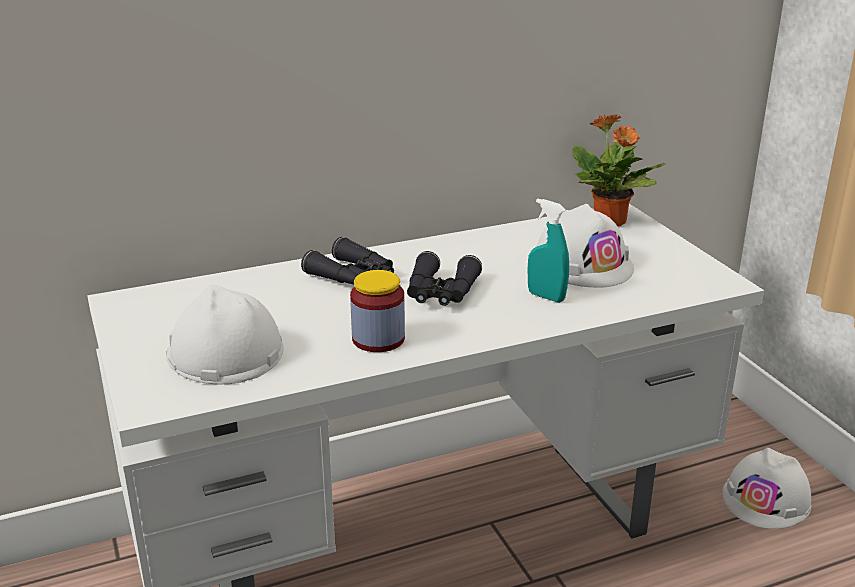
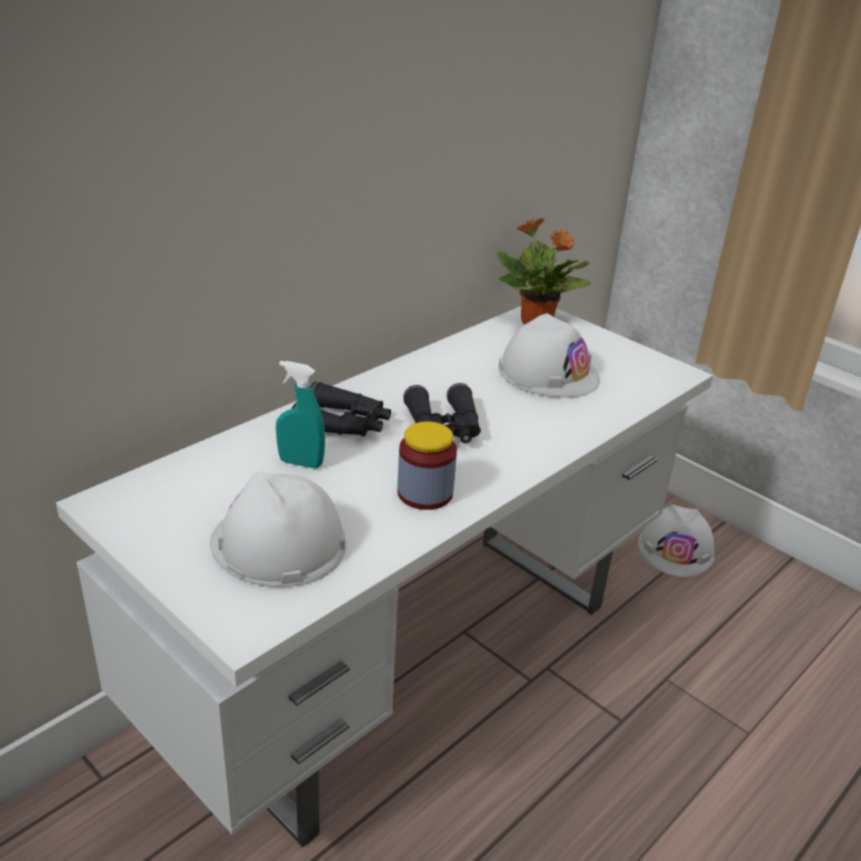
camera: 25 degrees left, 5 degrees up
(546, 297) = (543, 414): turquoise spray bottle -> turquoise spray bottle (301, 463)

